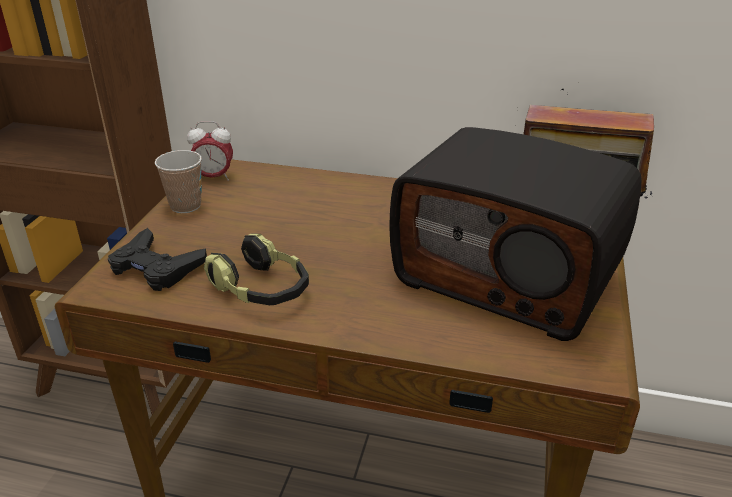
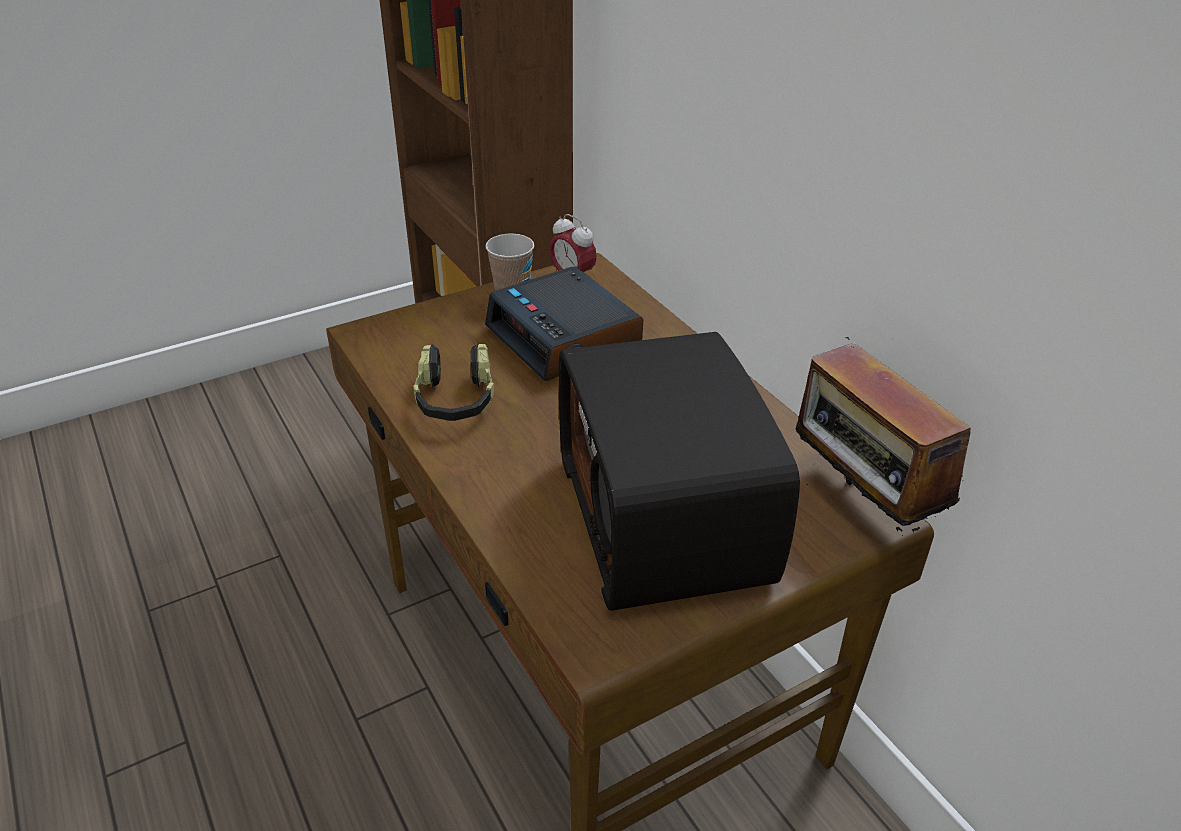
camera: 45 degrees right, 5 degrees up
(156, 267) = (416, 337): black game controller -> none
(272, 214) = (565, 338): none -> alarm clock

